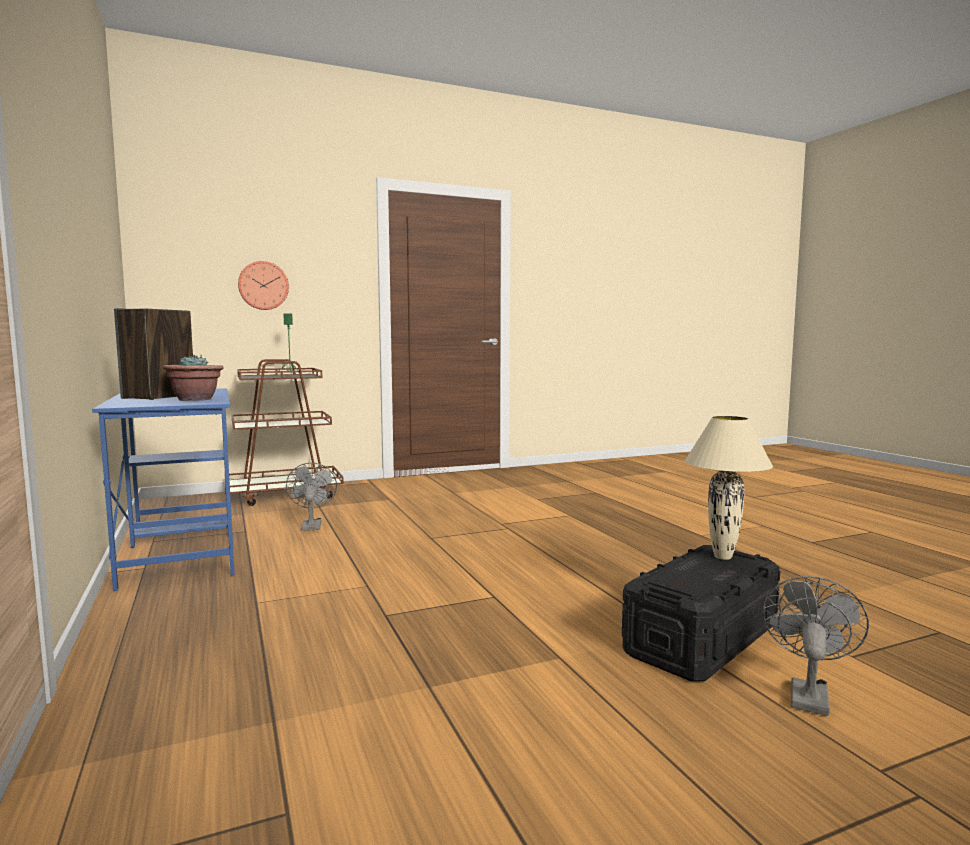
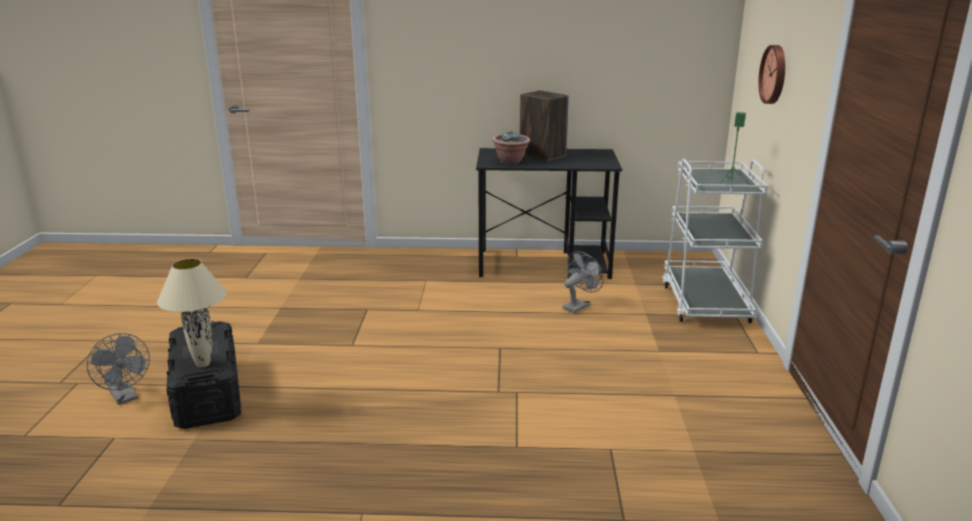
camera: 115 degrees right, 15 degrees up
(181, 550) = (545, 264): blue desk -> black desk
(284, 494) = (705, 303): brown cart -> white cart
(311, 525) = (579, 306): grey fan -> grey fan turned 60 degrees counterclockwise

